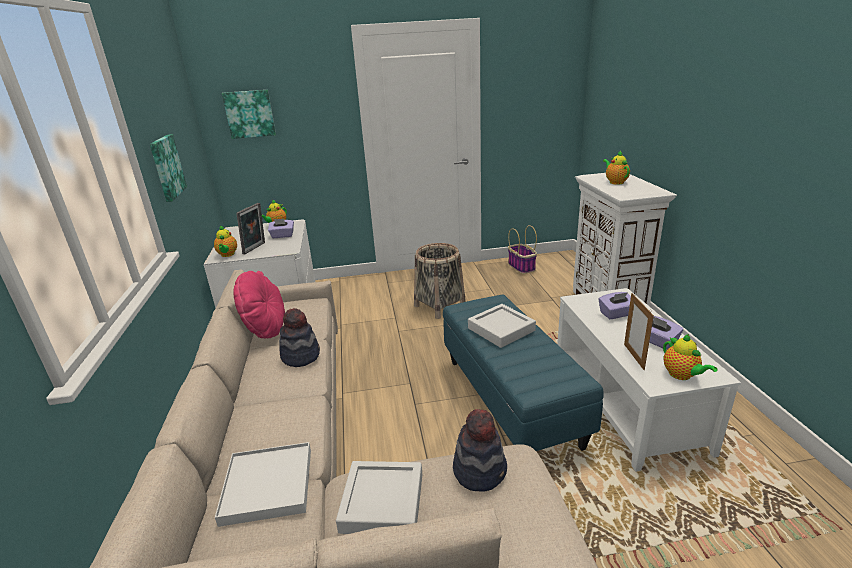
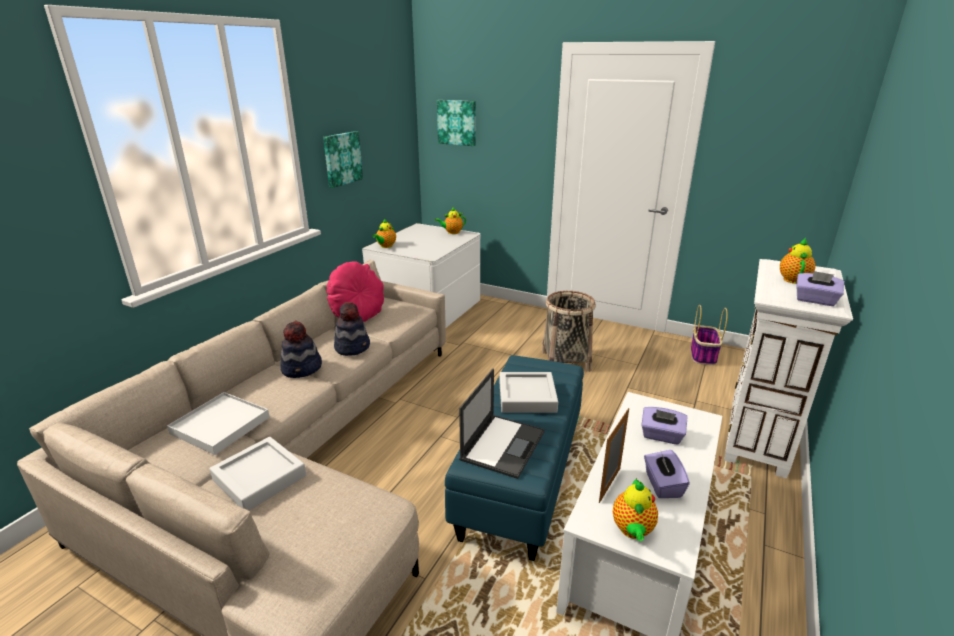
camera: 35 degrees right, 0 degrees up
(255, 248) = (410, 247): picture frame -> none
(282, 236) = (443, 242): purple tissue box -> purple tissue box (815, 300)
(480, 470) = (345, 498): hat -> hat (302, 369)
(534, 368) = (503, 445): none -> laptop

